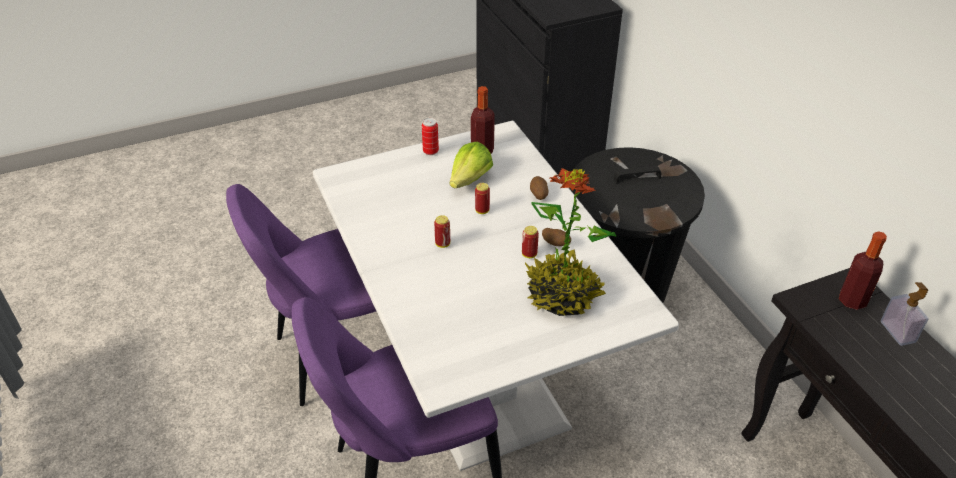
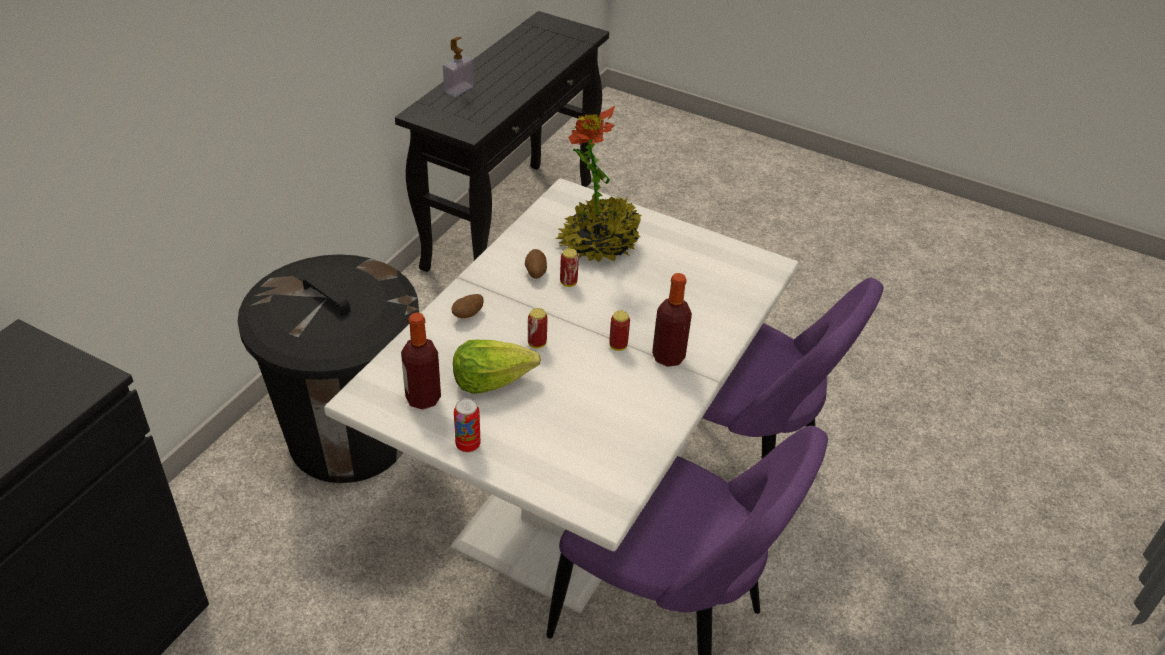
camera: 130 degrees left, 0 degrees up
(852, 301) = (443, 110): bottle -> bottle (668, 357)

